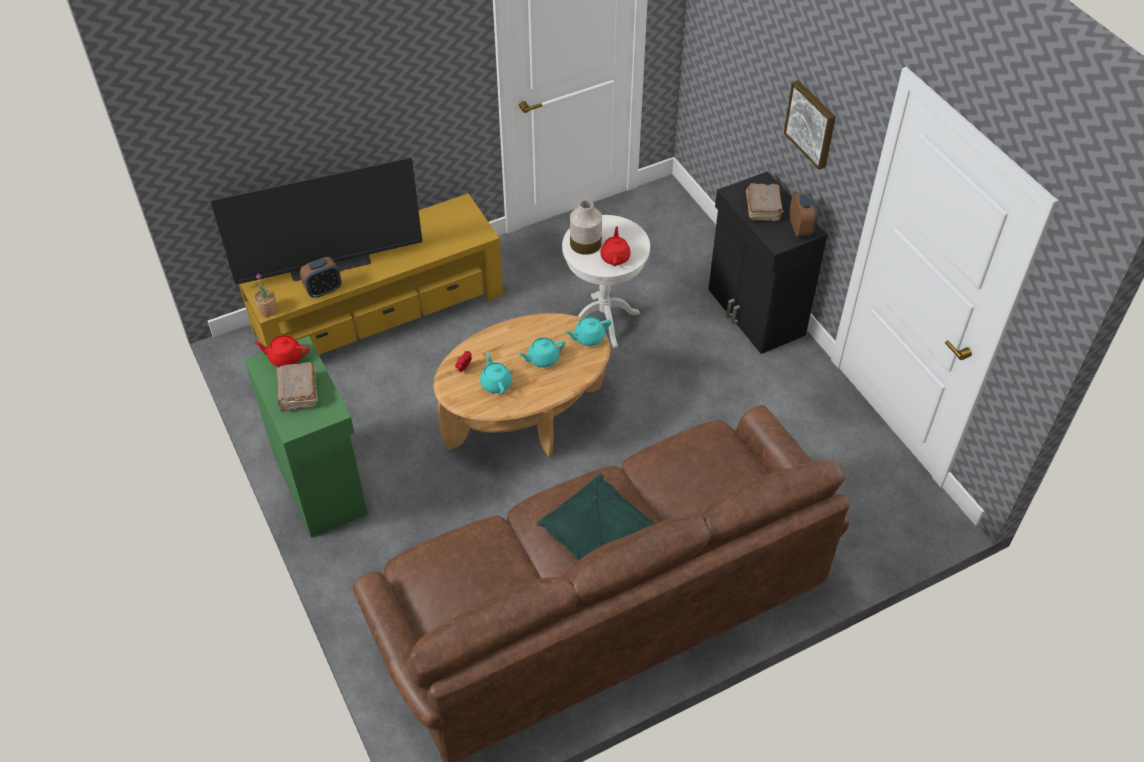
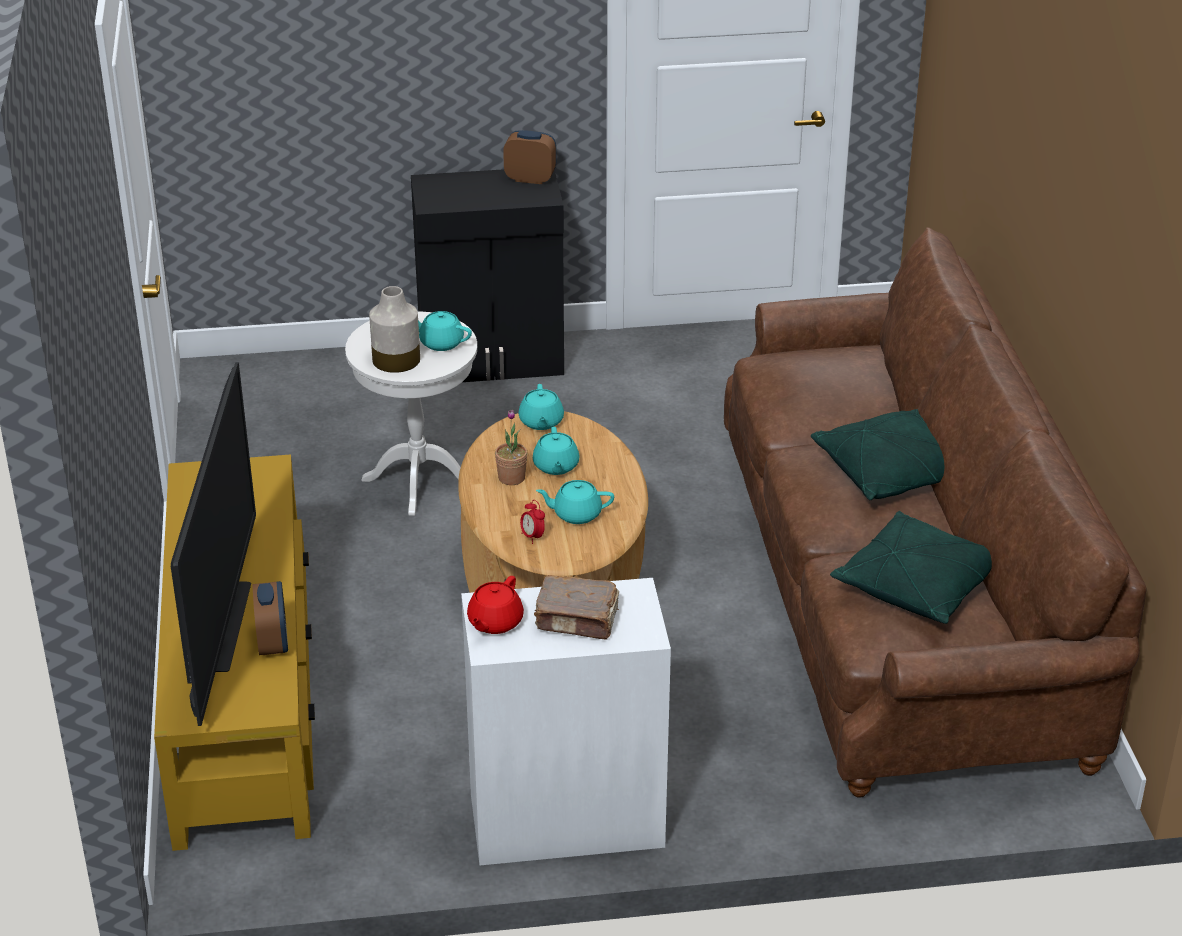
camera: 70 degrees left, 15 degrees down
(268, 310) = (276, 710): potted plant -> potted plant (511, 478)
(321, 483) = (564, 818): green cabinet -> white cabinet
(470, 577) = (917, 585): none -> green pillow
(615, 257) = (440, 342): red teapot -> turquoise teapot
(763, 208) = (476, 192): brown book -> none
(812, 124) = (471, 50): picture -> none

